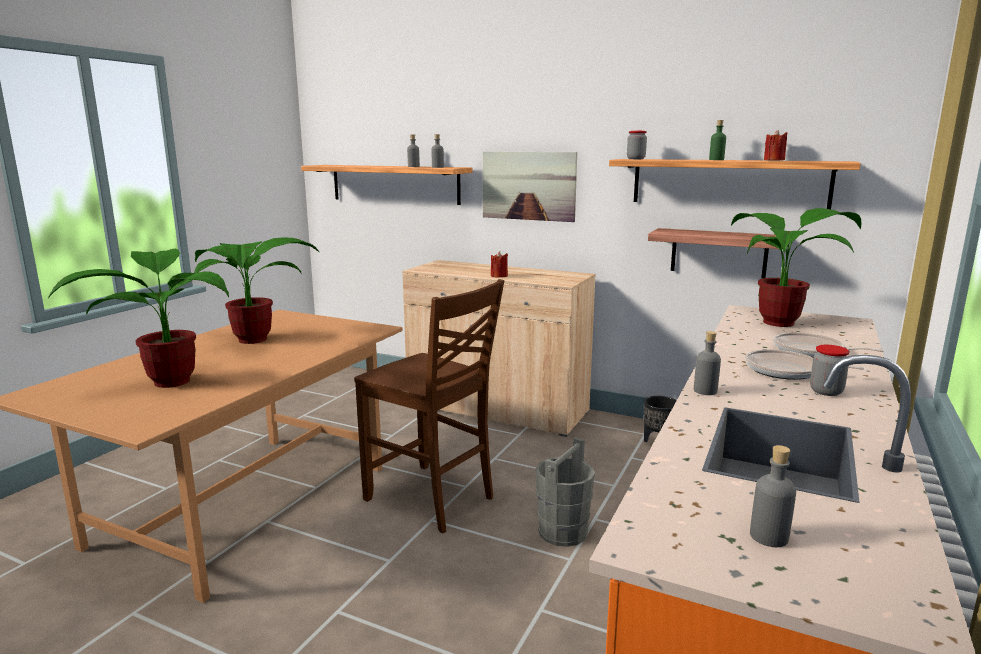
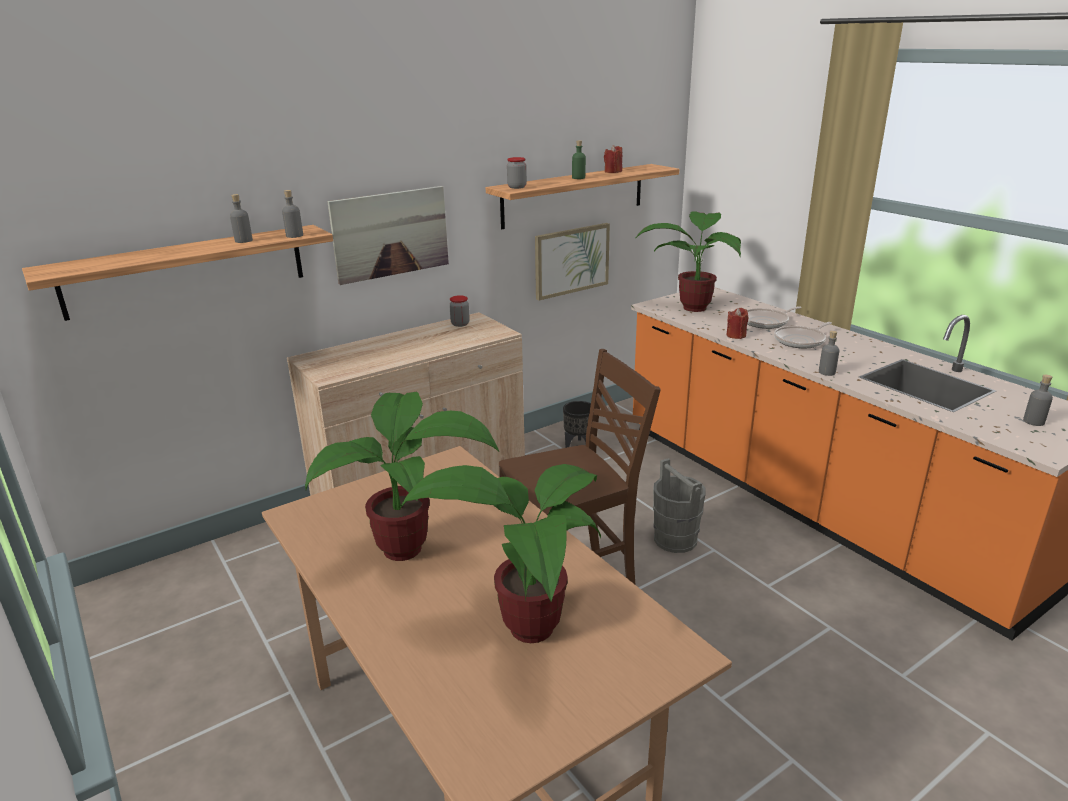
camera: 60 degrees left, 10 degrees up
(499, 276) = (429, 349): red candle -> red candle (736, 335)
(718, 253) = (571, 260): shelf -> picture
(826, 391) = (843, 344): jar -> jar (460, 324)

